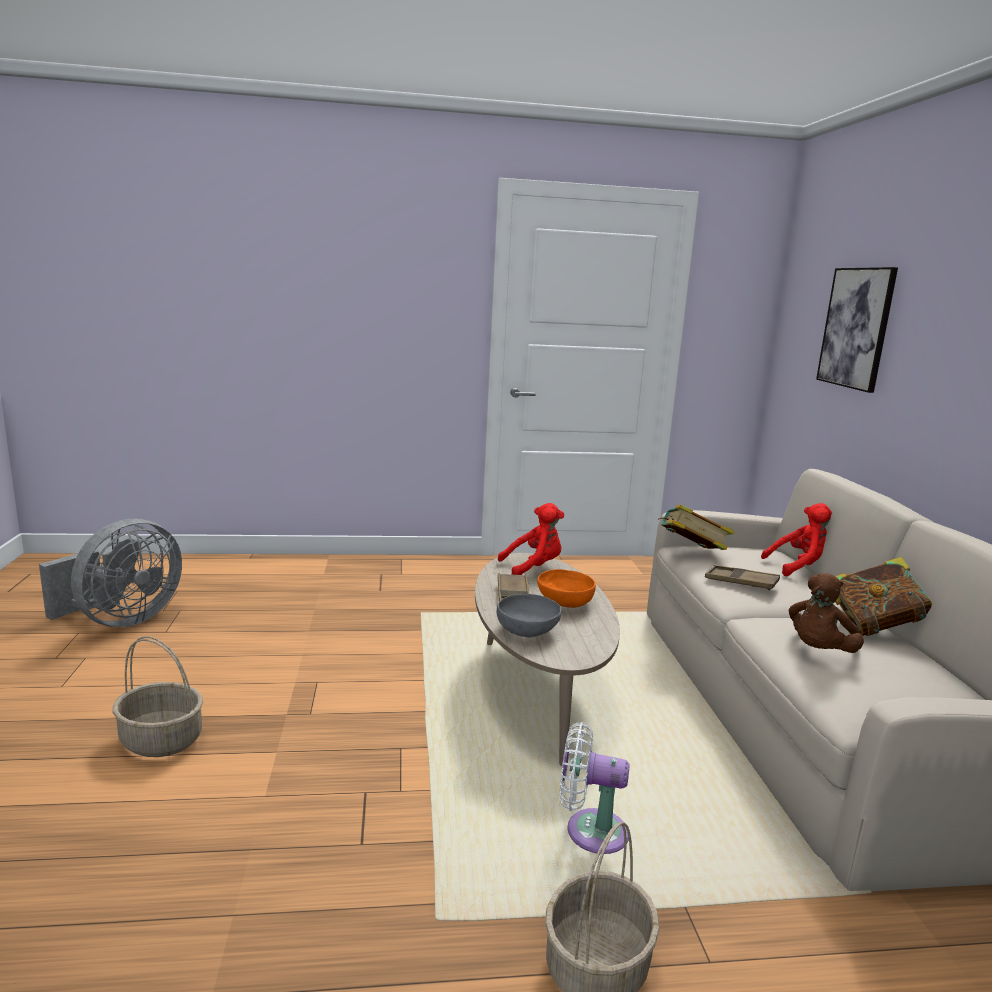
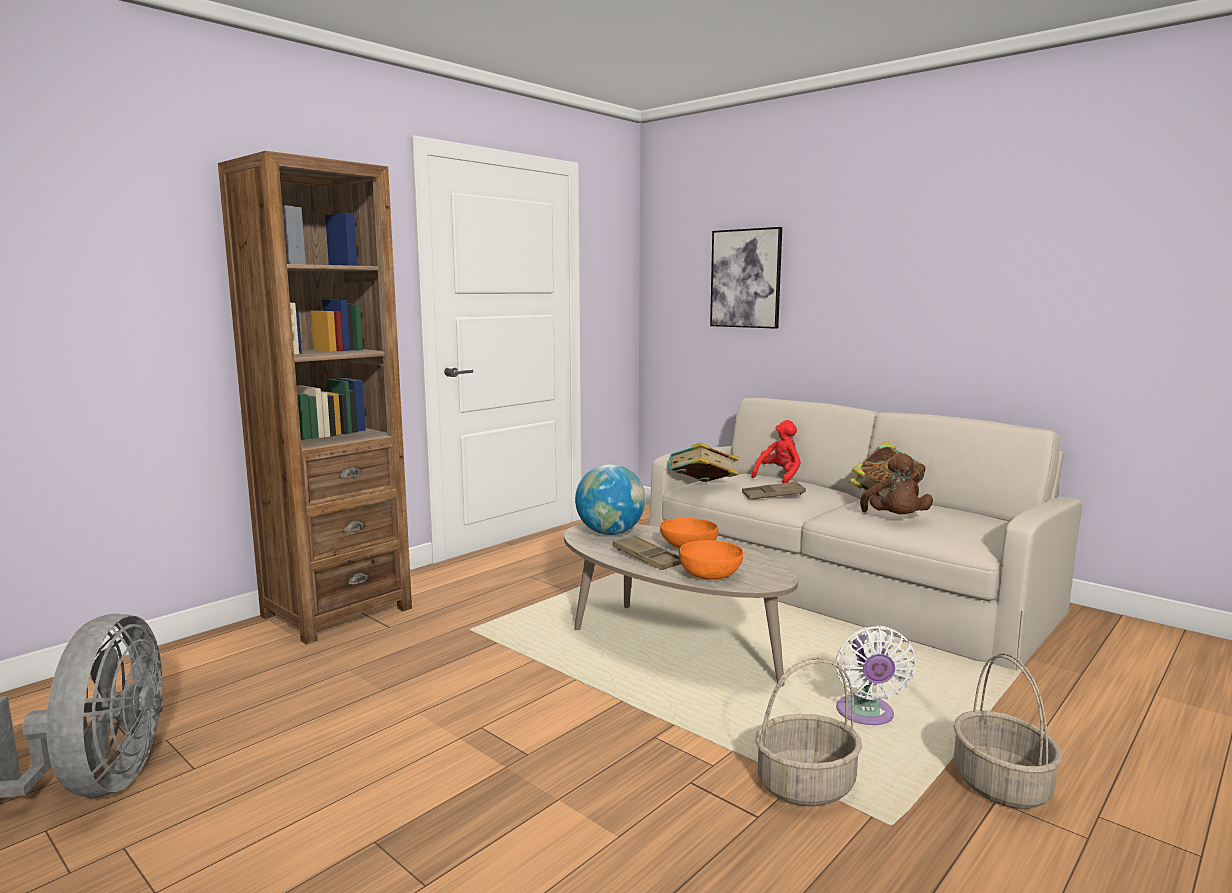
camera: 40 degrees left, 5 degrees down
(162, 740) = (419, 859): basket -> basket (806, 785)
(369, 568) = (336, 612): none -> brown bookcase
(528, 631) = (710, 575): grey bowl -> orange bowl
(534, 568) = (610, 533): red plush toy -> globe
(590, 831) = (866, 716): white fan -> white fan turned 60 degrees counterclockwise

